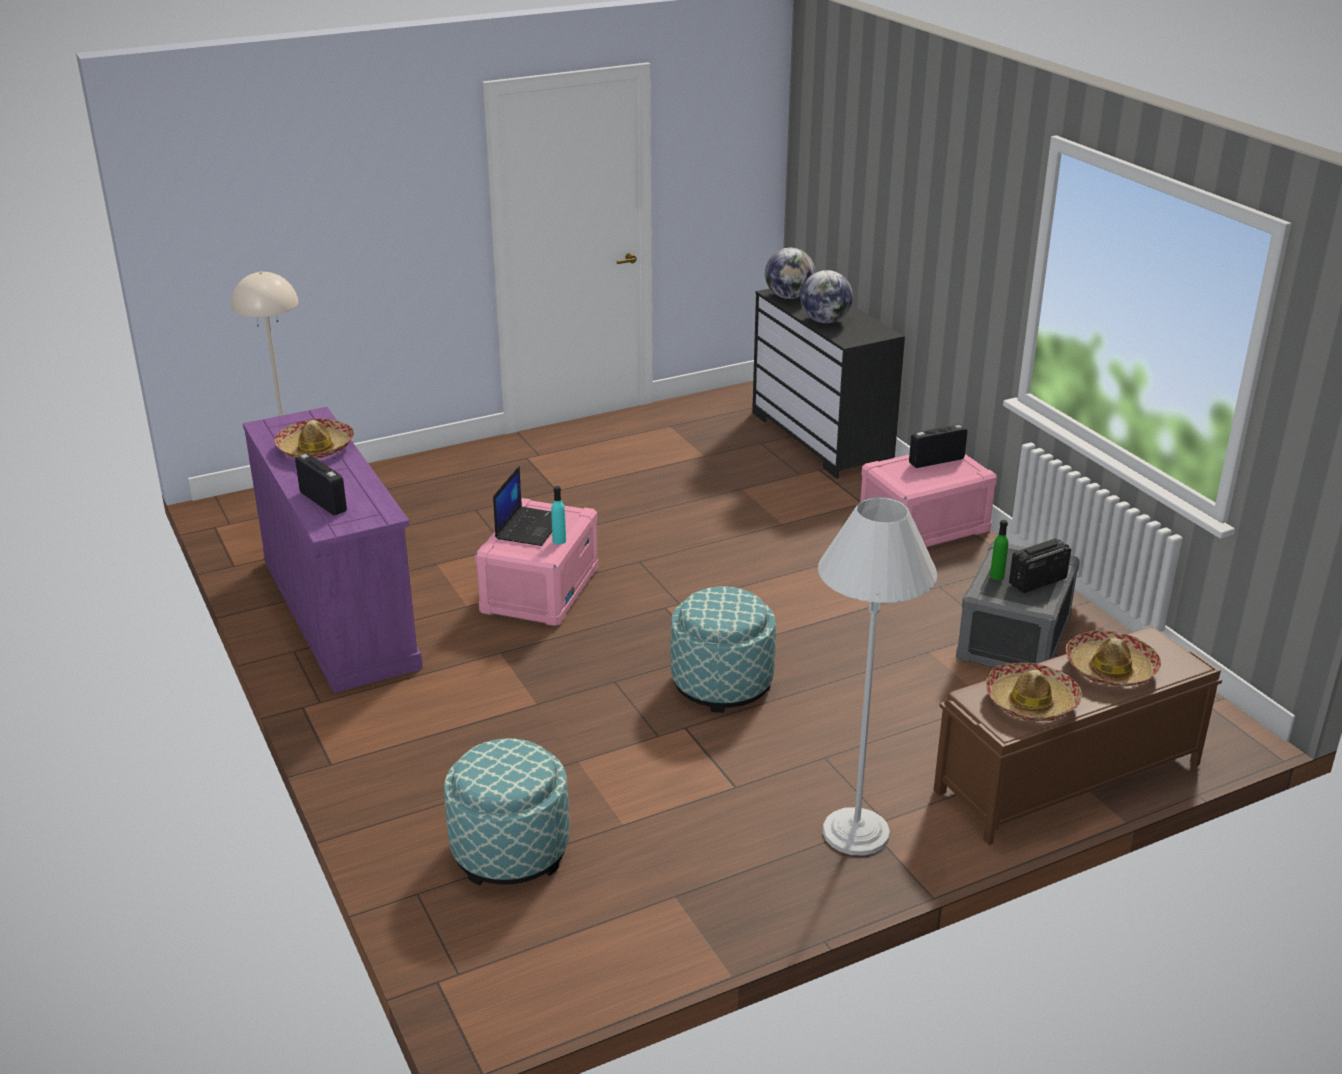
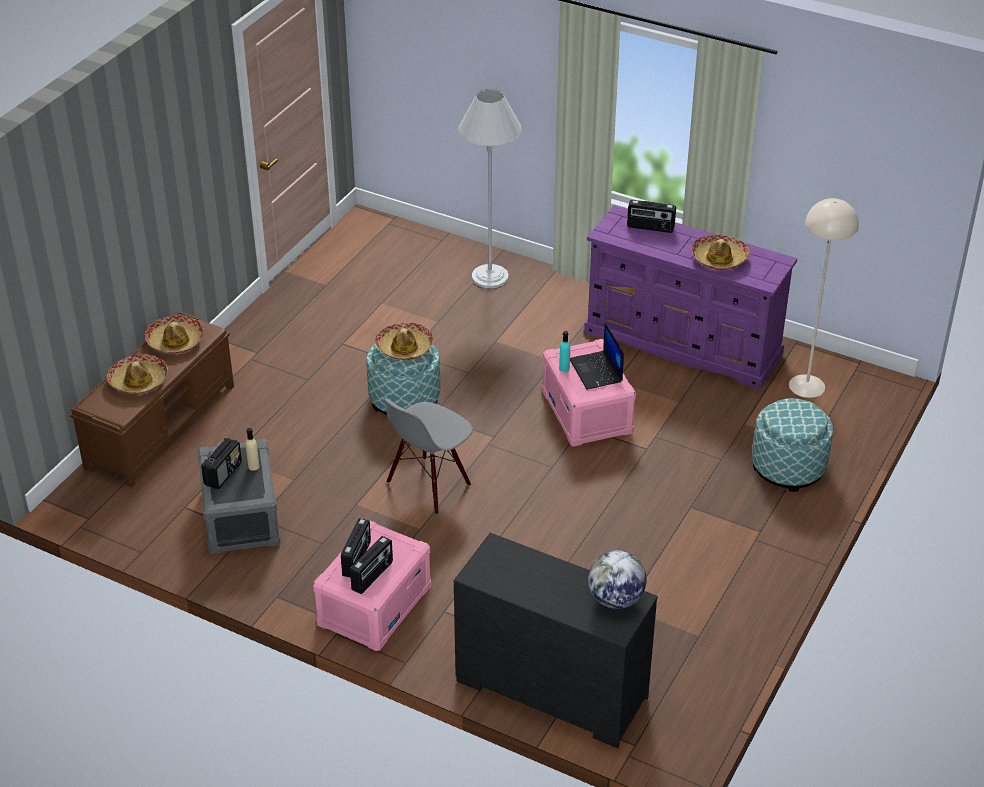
camera: 145 degrees right, 10 degrees up
(510, 850) = (422, 271): ottoman -> ottoman (788, 467)
(720, 605) = (405, 347): none -> hat
(781, 592) = (429, 485): none -> grey chair
(825, 321) = (544, 570): globe -> none
(855, 832) = (261, 347): white floor lamp -> white floor lamp (490, 277)
(941, 475) = (357, 559): none -> radio
(997, 576) = (253, 466): green bottle -> beige bottle

